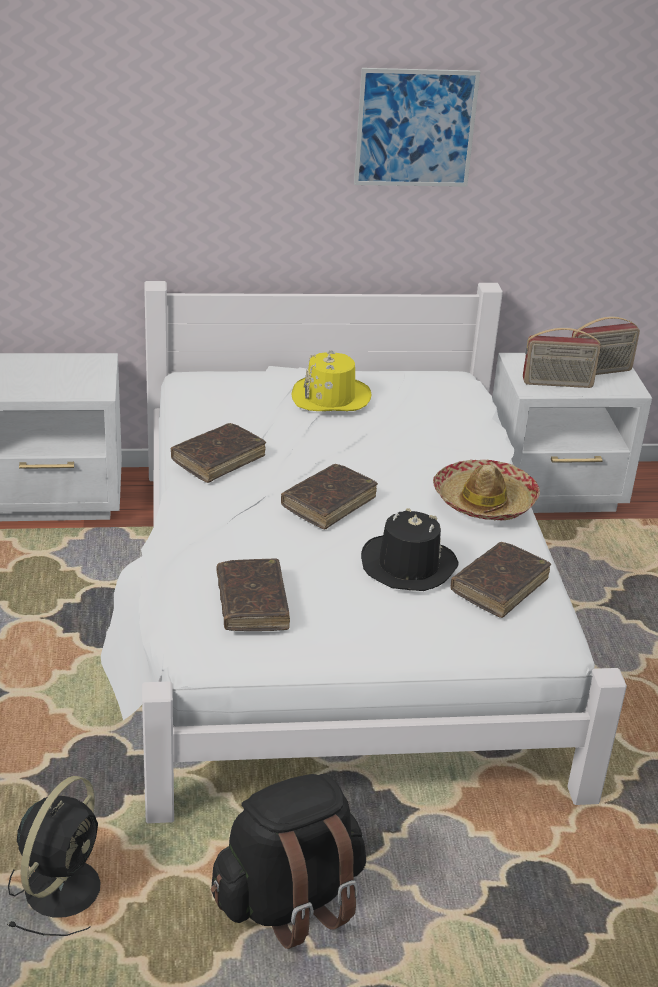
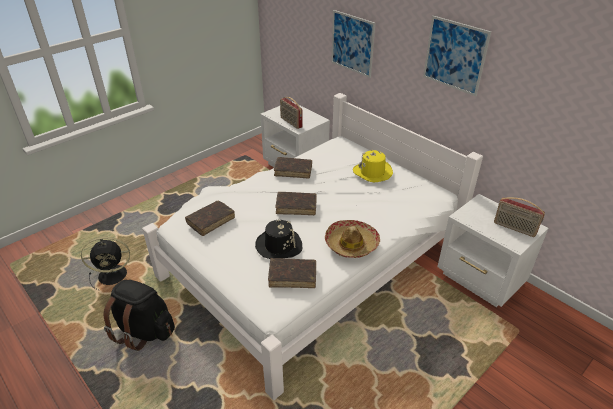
camera: 55 degrees right, 5 degrees up
(164, 167) = (352, 43): none -> picture
(557, 384) = (480, 221): radio -> radio (291, 122)

